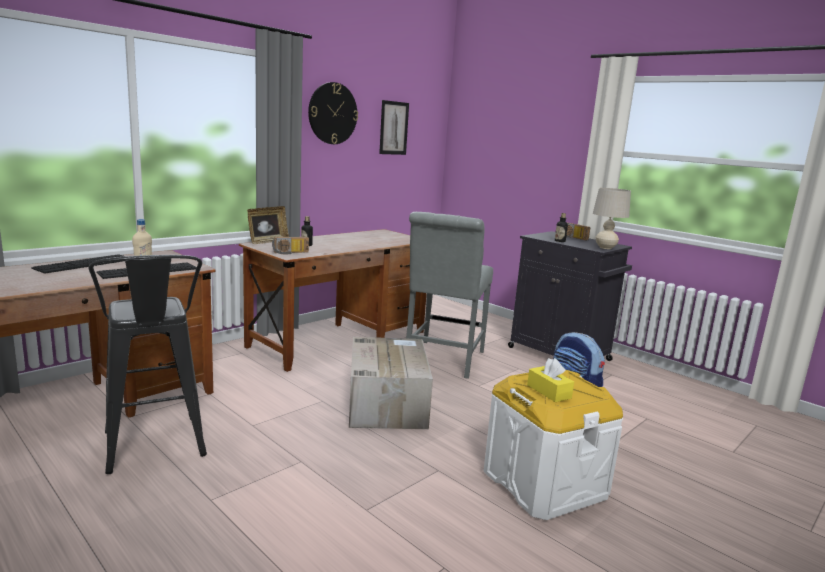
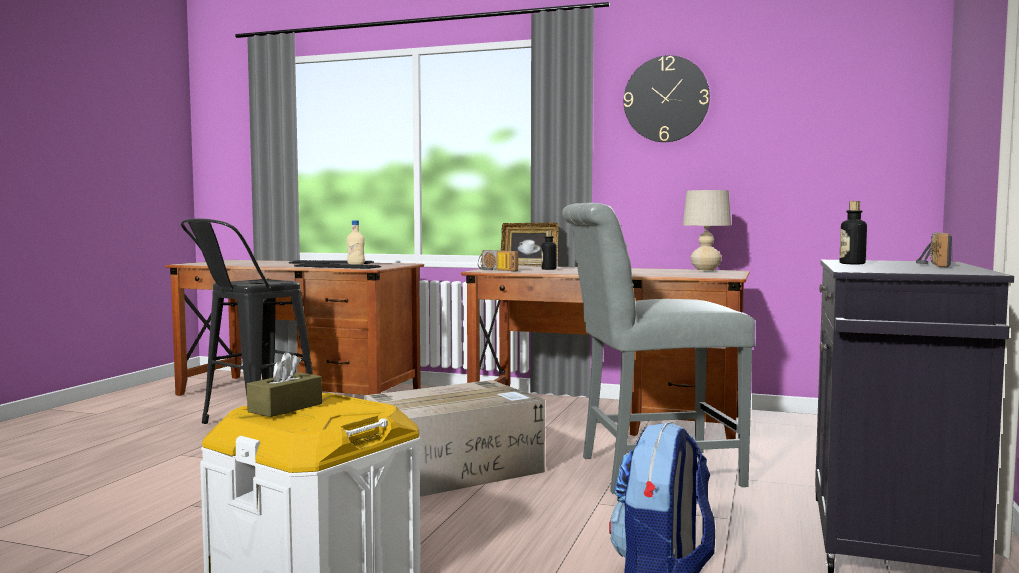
camera: 65 degrees right, 10 degrees down
(393, 128) = (795, 108): picture -> none
(549, 391) = (285, 408): yellow tissue box -> brown tissue box
(605, 248) = (897, 270): beige table lamp -> beige table lamp (705, 270)

